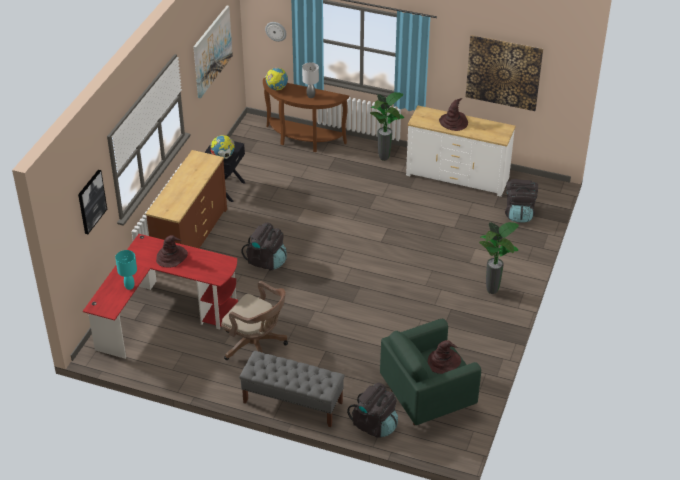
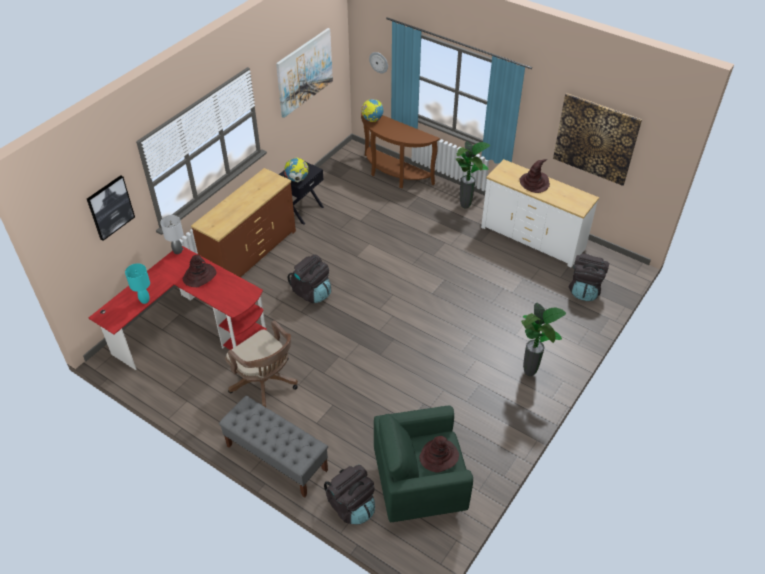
camera: 15 degrees right, 5 degrees up
(310, 96) = (402, 132): grey table lamp -> grey table lamp (177, 251)

